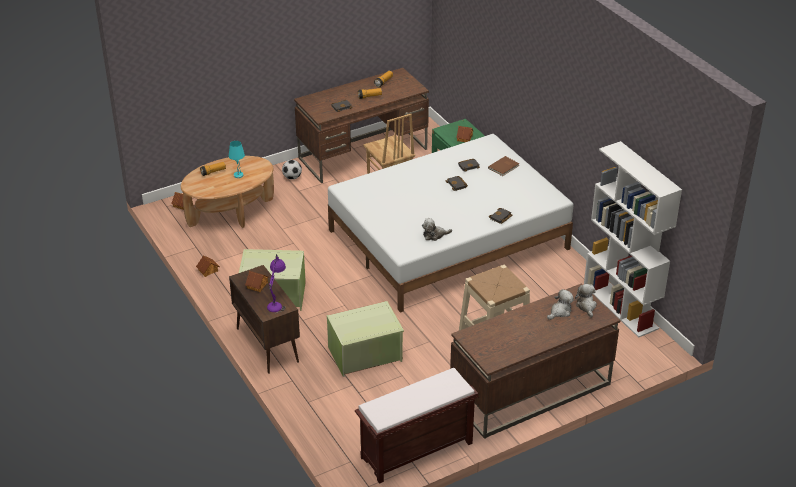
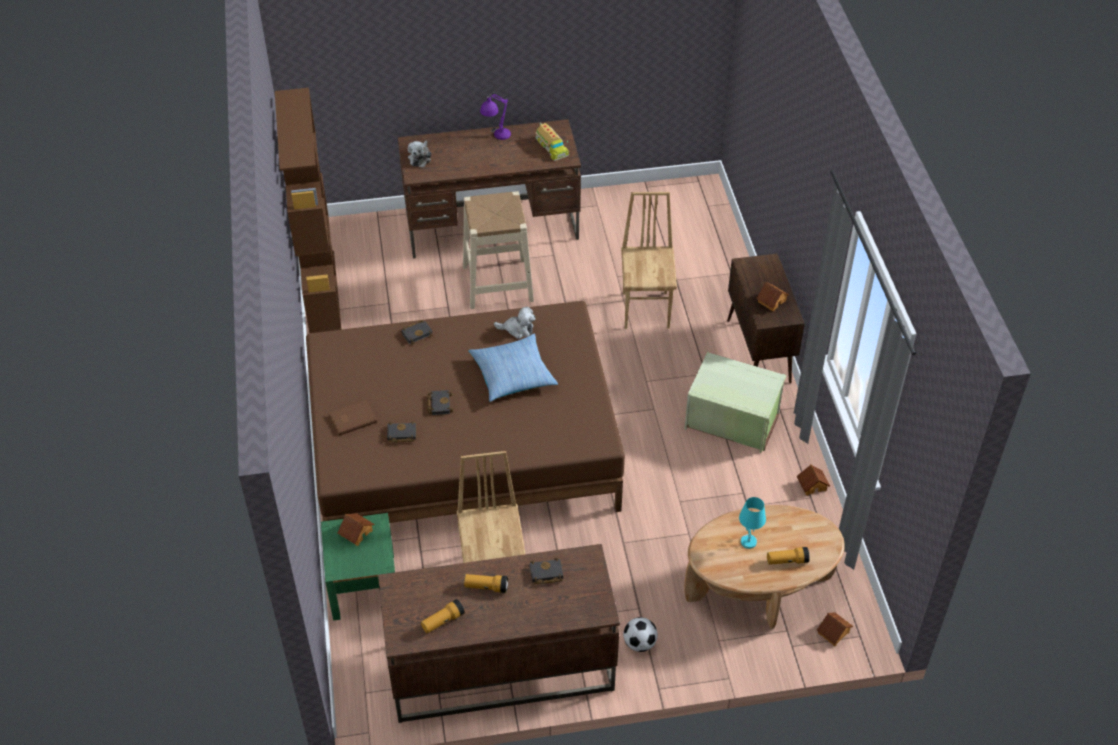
camera: 160 degrees left, 10 degrees up
(277, 302) = (753, 273): purple table lamp -> purple table lamp (496, 139)
(366, 355) = (647, 309): green storage box -> brown chair
(416, 451) = (639, 199): brown bench -> none
(421, 209) = (513, 374): none -> pillow
(448, 240) = (462, 445): white bed -> brown bed
(486, 342) = (551, 147): none -> toy truck
(560, 311) = (452, 159): plush toy -> none
(621, 307) = (321, 291): white bookcase -> brown bookcase

